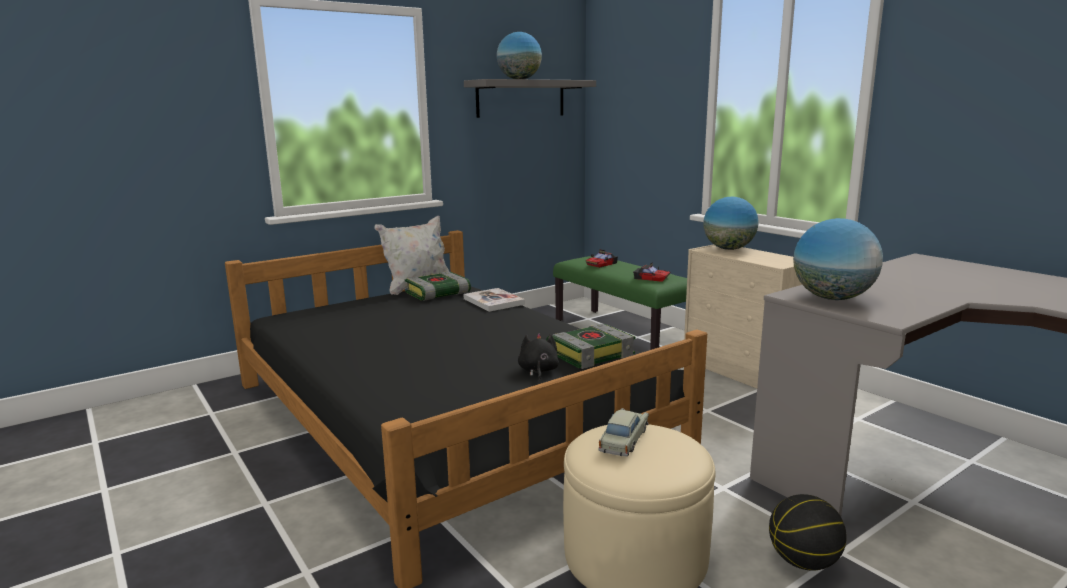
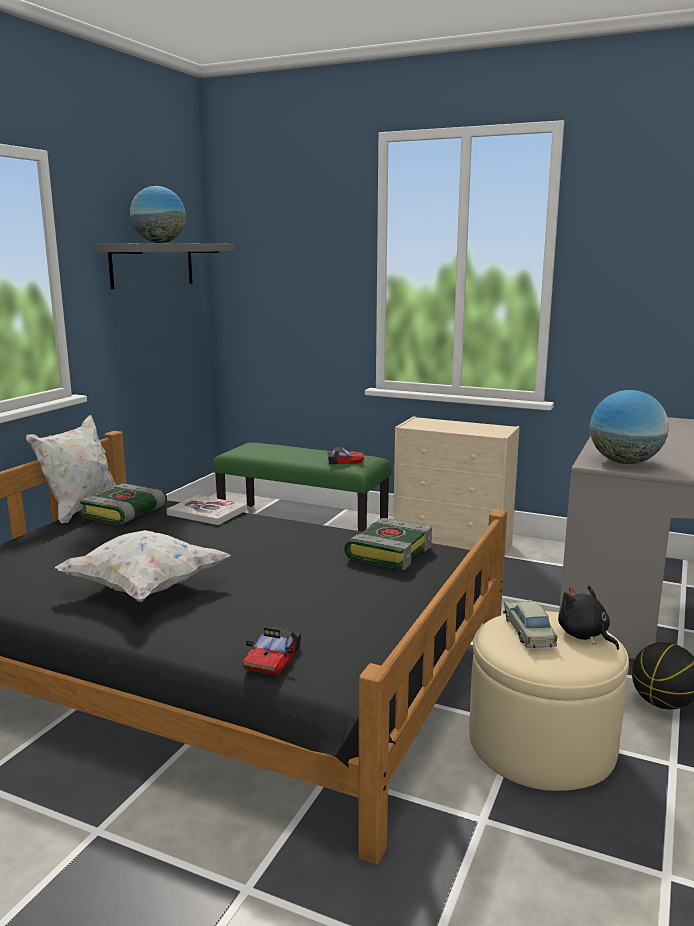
camera: 30 degrees left, 0 degrees up
(381, 344) = (144, 588): none -> white pillow
(538, 371) = (364, 582): black plush toy -> black plush toy (584, 635)
(601, 264) = (274, 451): toy car -> toy car (273, 658)
(728, 249) = (429, 422): globe -> none

